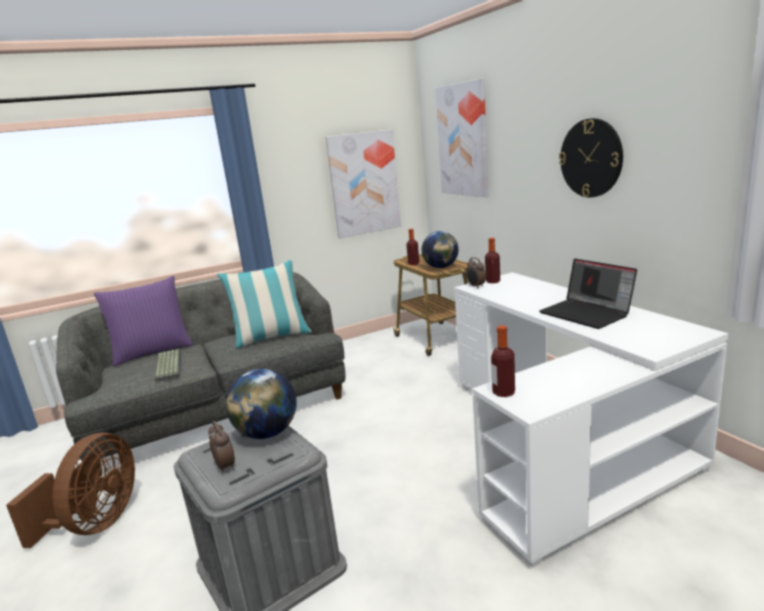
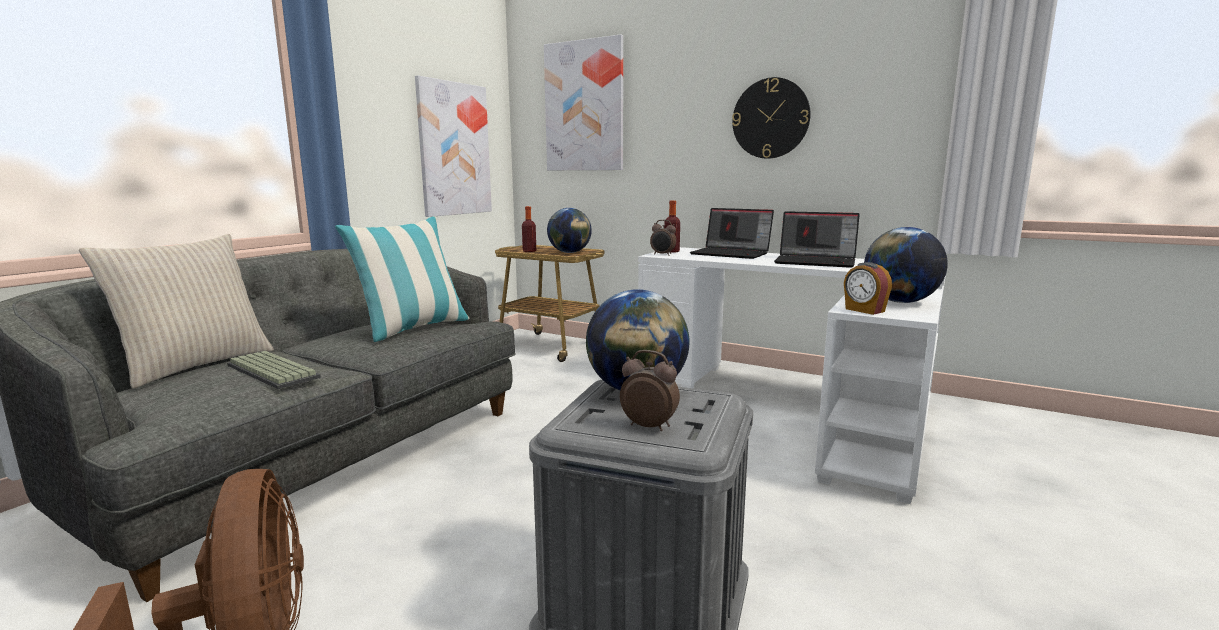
camera: 35 degrees left, 5 degrees down
(153, 352) = (196, 365): purple pillow -> beige pillow
(503, 392) = (864, 310): bottle -> alarm clock
(537, 290) = (732, 254): none -> laptop
(562, 386) = (900, 302): none -> globe

